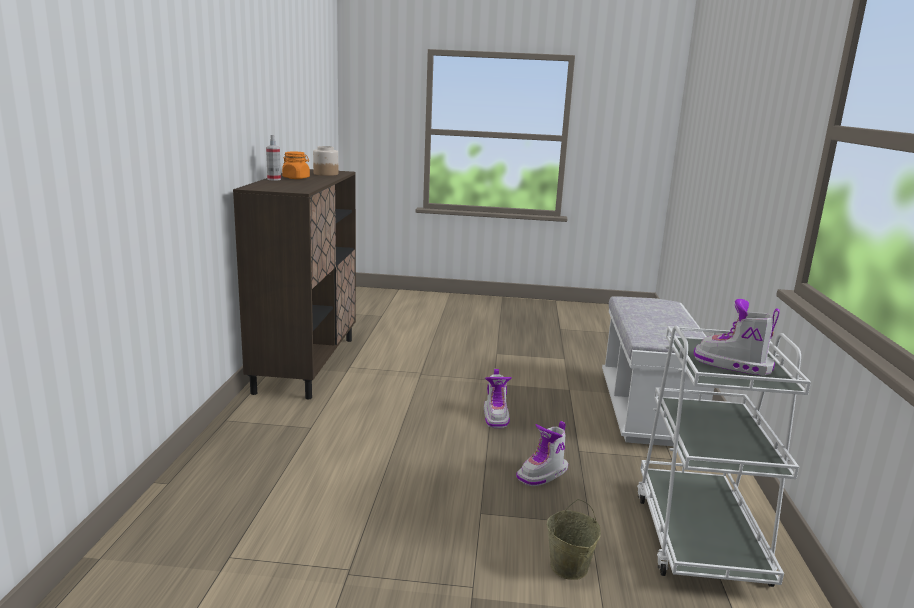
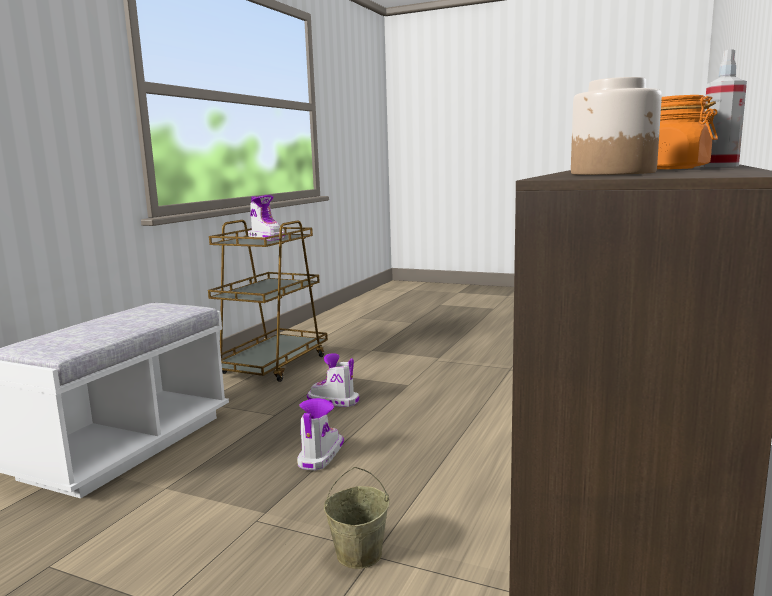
camera: 160 degrees left, 5 degrees down
(543, 474) = (333, 401): boot -> boot turned 135 degrees counterclockwise
(569, 567) = (372, 362): beige bucket -> beige bucket (359, 553)
(699, 537) = (272, 365): white cart -> brown cart

